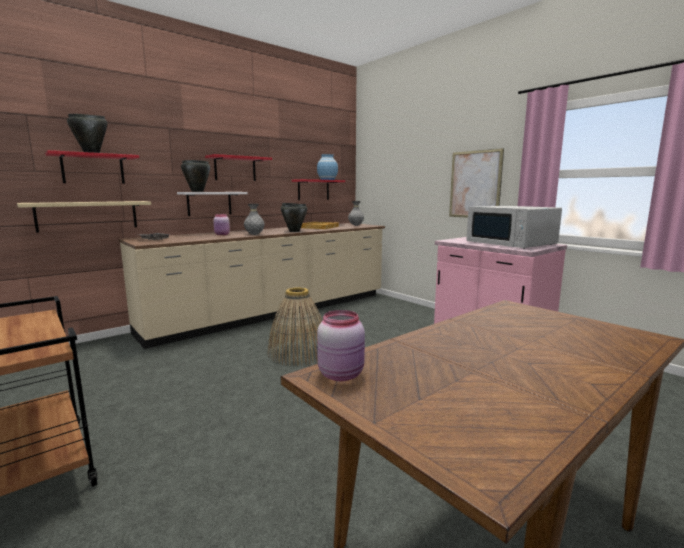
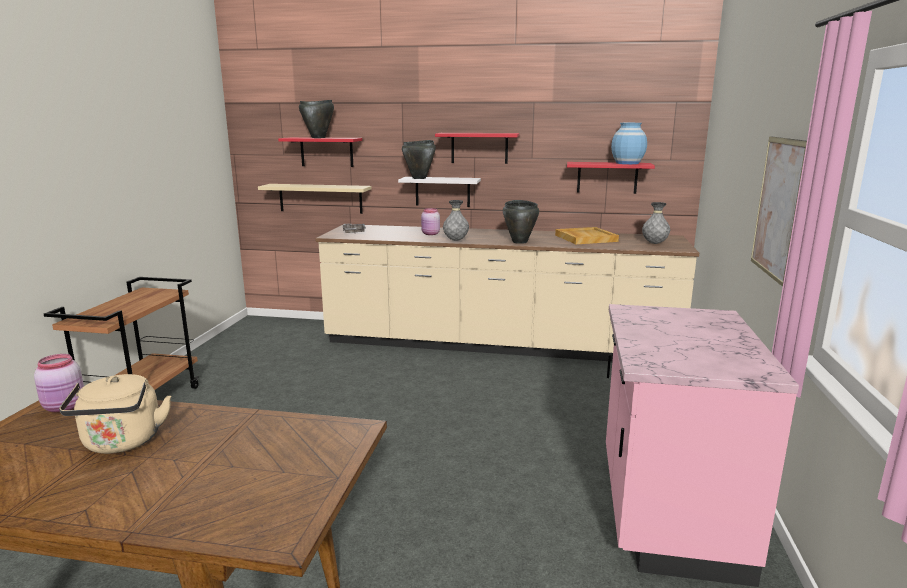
camera: 50 degrees right, 5 degrees up
(298, 352) = (417, 402): basket -> none
(467, 360) = (122, 443): none -> beige kettle
(511, 243) = (693, 346): white microwave -> none

